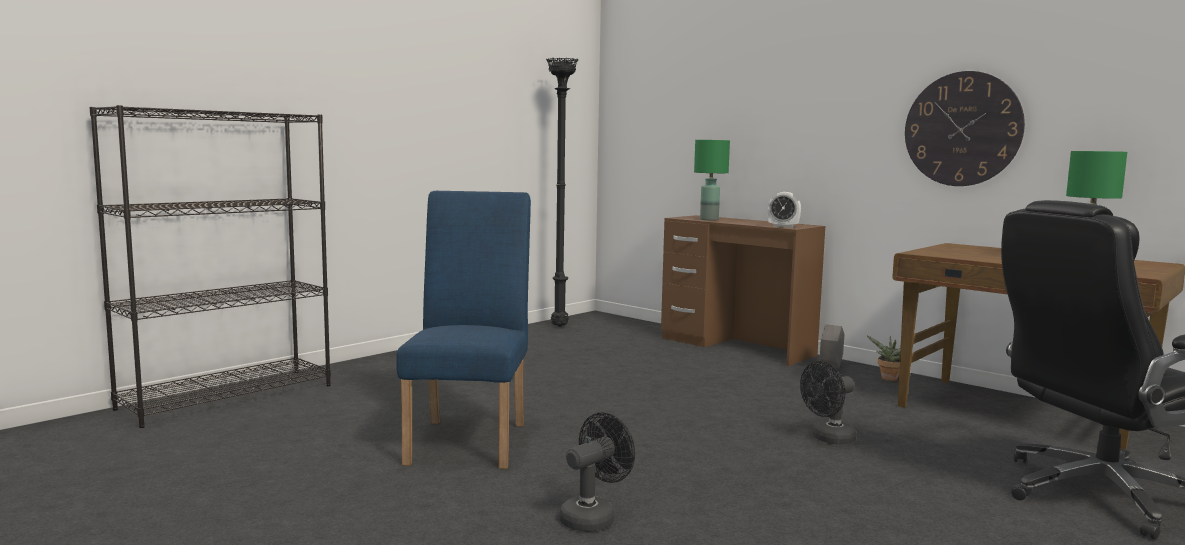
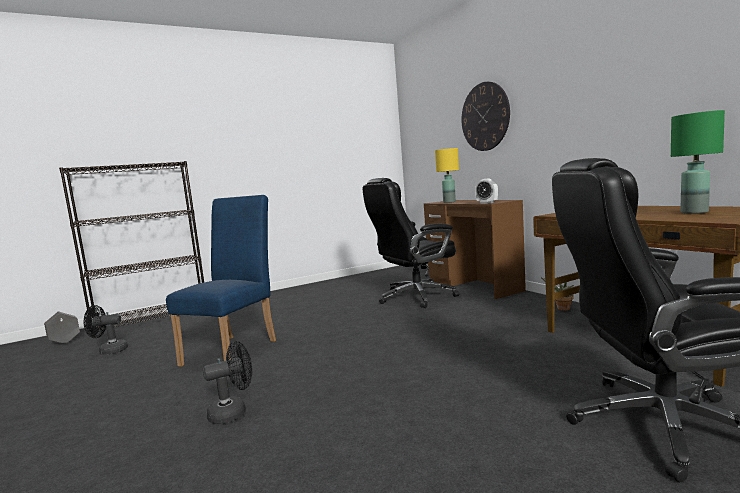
camera: 20 degrees right, 0 degrees up
(559, 327) = (375, 274): black floor lamp -> none
(668, 362) = (415, 297): none -> black office chair
(708, 219) = (449, 202): green table lamp -> yellow table lamp
(828, 439) = (463, 358): black fan -> black fan (109, 351)
(830, 367) = (525, 300): grey planter -> grey planter (65, 342)
(962, 129) = (607, 115): wall clock -> wall clock (485, 117)

